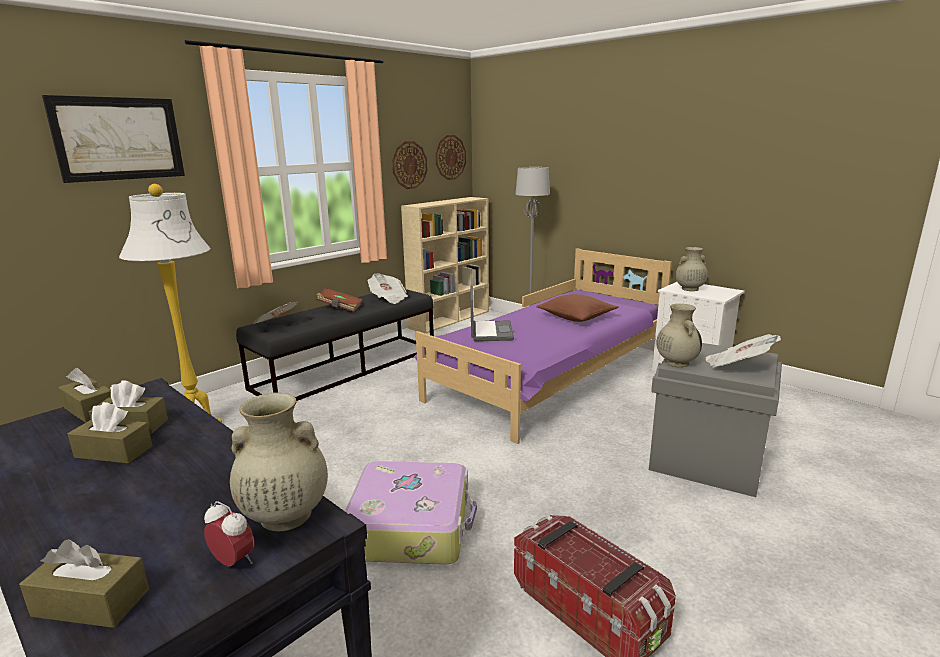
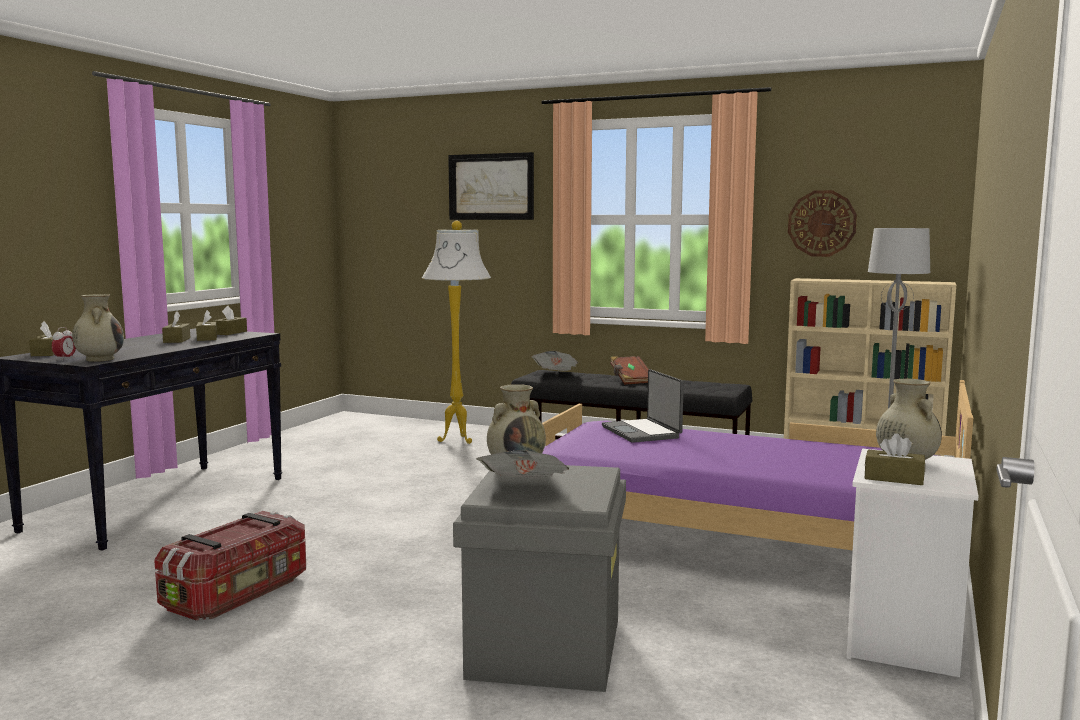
camera: 70 degrees right, 10 degrees down
(388, 299) = (689, 387): newspaper -> none
(411, 526) = (341, 523): suitcase -> none
(450, 157) = (913, 215): wall clock -> none
(490, 332) = (642, 432): laptop -> laptop turned 90 degrees clockwise
(576, 317) = (767, 459): brown pillow -> none
(718, 295) = (894, 478): none -> brown tissue box

